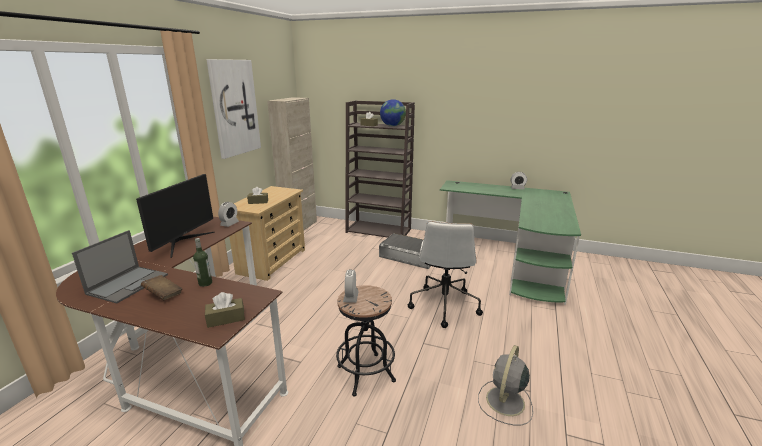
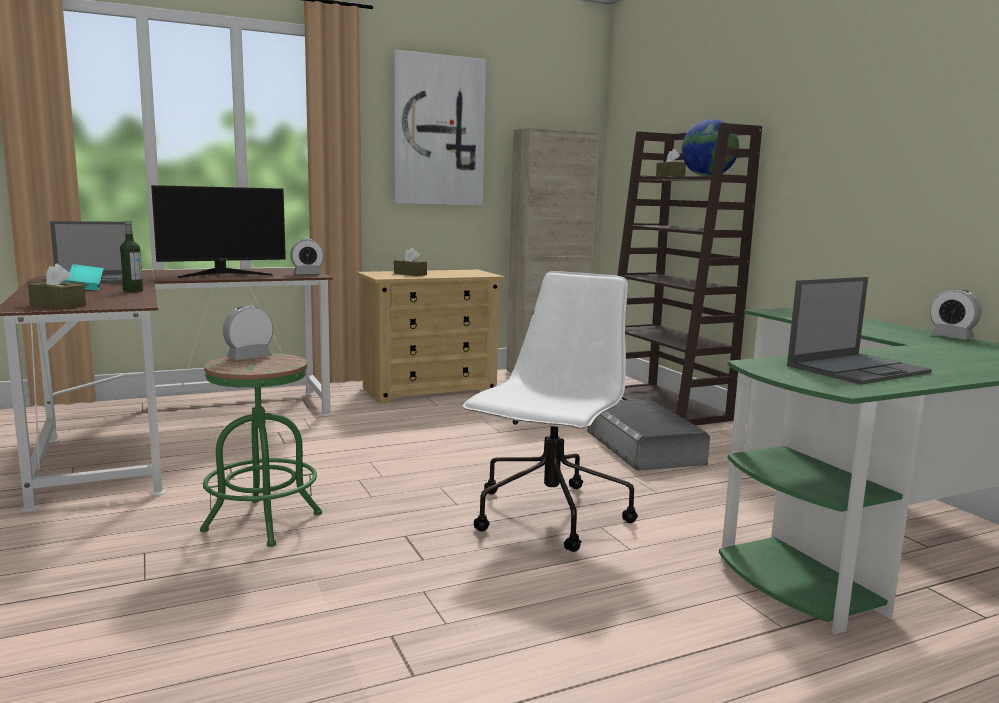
camera: 45 degrees right, 10 degrees down
(163, 295) = (86, 288): brown book -> turquoise book
(366, 373) = (263, 522): black stool -> green stool
(444, 305) = (549, 516): white office chair -> white office chair turned 150 degrees clockwise
(504, 402) = (339, 656): grey fan -> none
(547, 217) = (858, 369): none -> laptop

